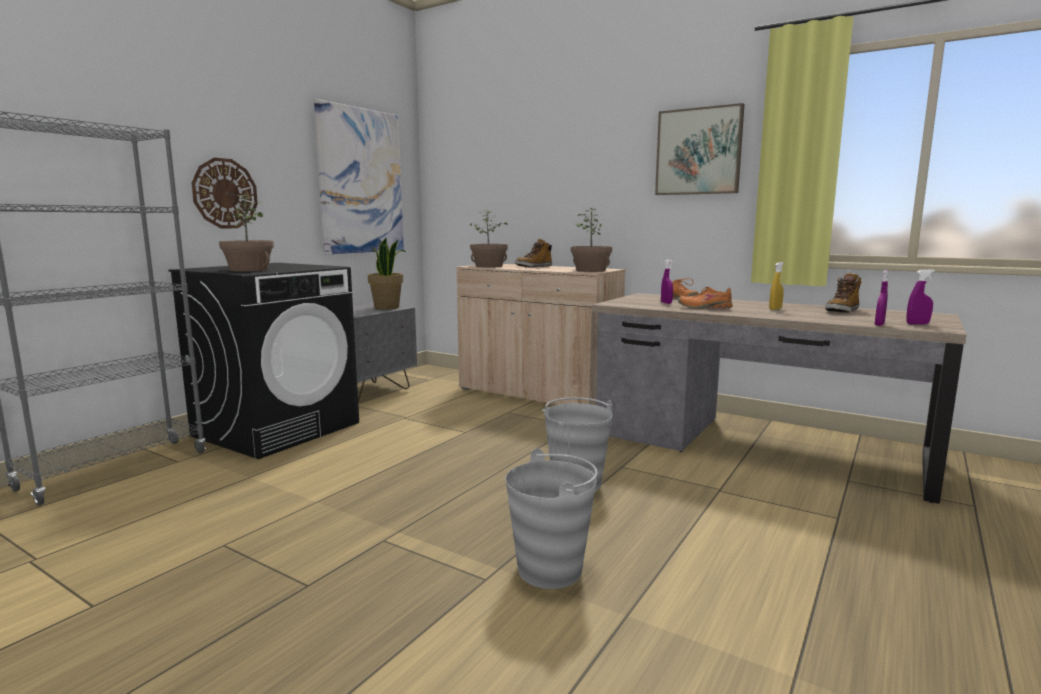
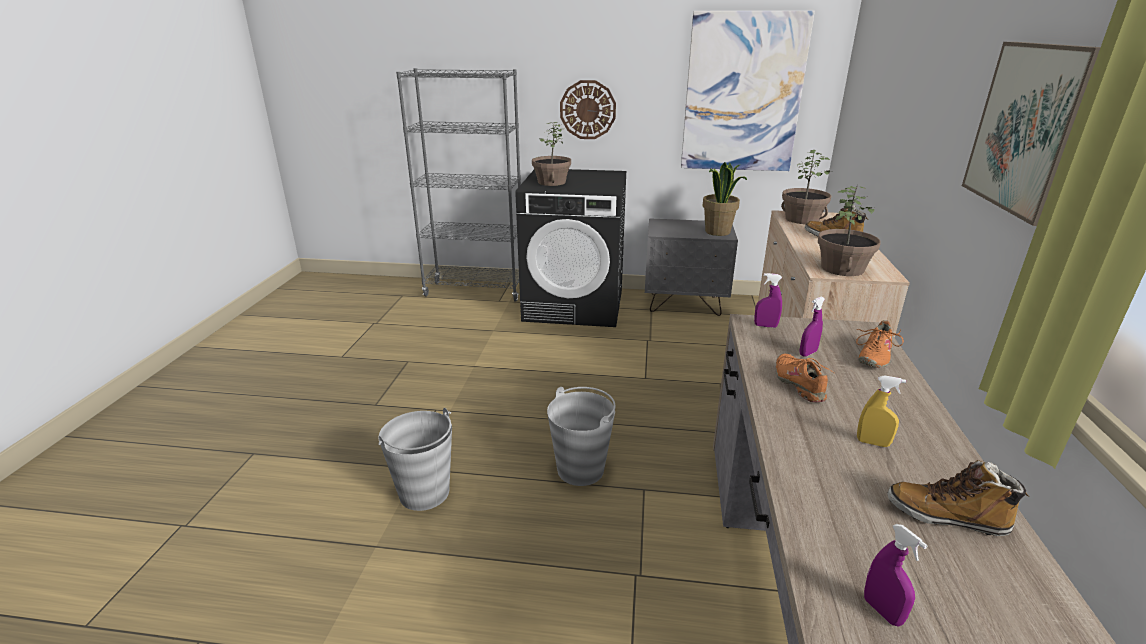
camera: 65 degrees right, 15 degrees up
(879, 324) = (815, 555): purple spray bottle -> purple spray bottle (765, 326)

